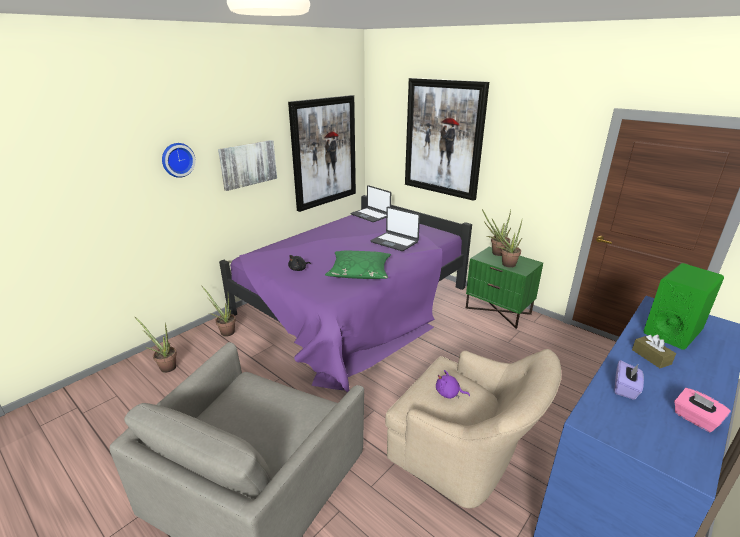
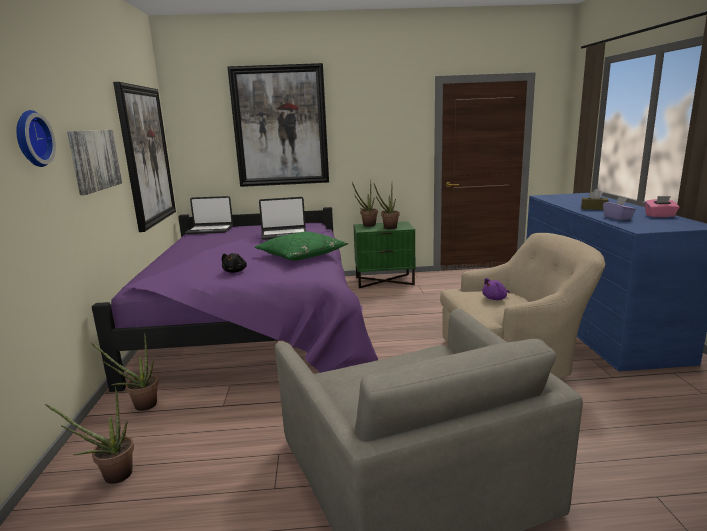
camera: 45 degrees left, 10 degrees down
(672, 331) = (575, 200): green speaker -> none

